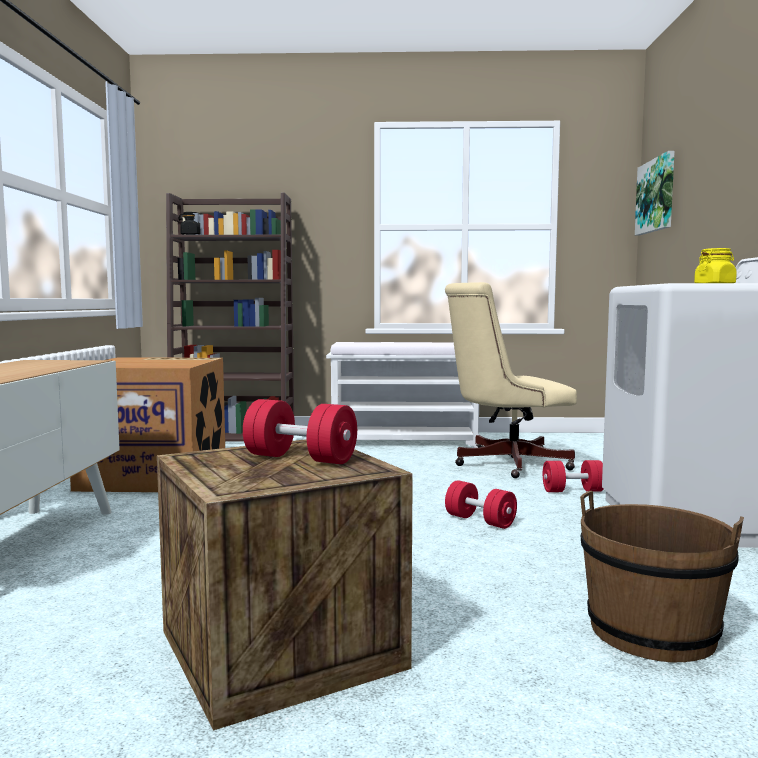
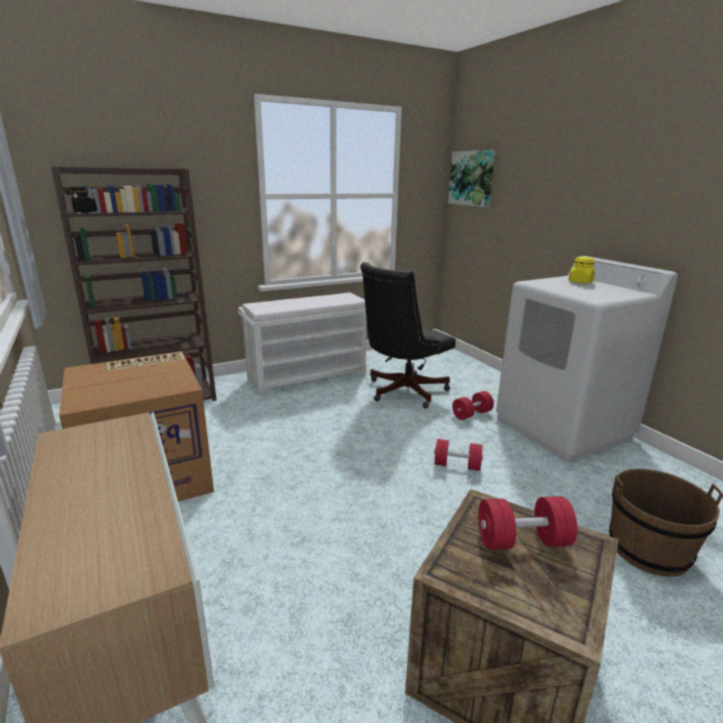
camera: 30 degrees left, 15 degrees up
(504, 464) = (402, 391): beige office chair -> black office chair

